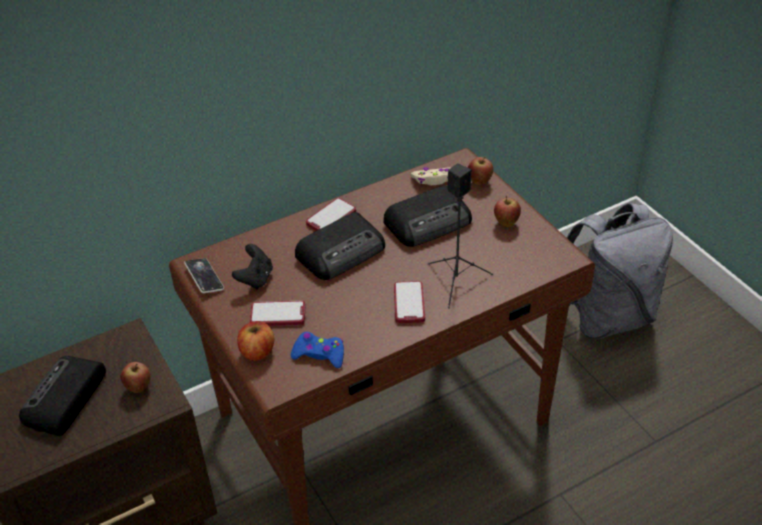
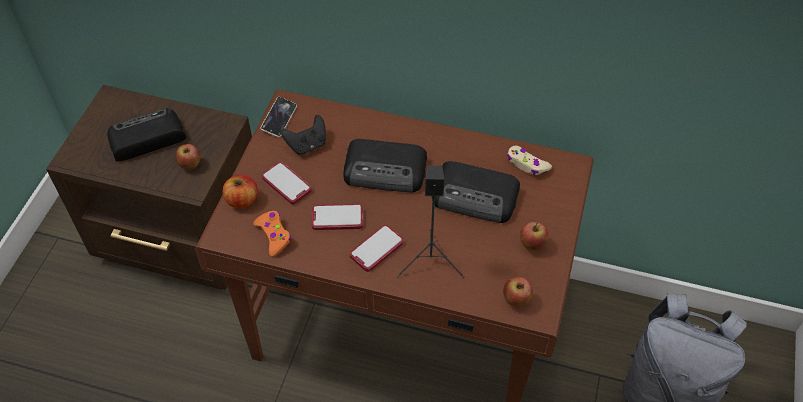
camera: 45 degrees right, 10 degrees up
(319, 354) = (274, 235): blue game controller -> orange game controller
(331, 217) = (413, 137): phone -> phone (337, 218)
(479, 182) = (559, 194): apple -> apple (516, 300)

